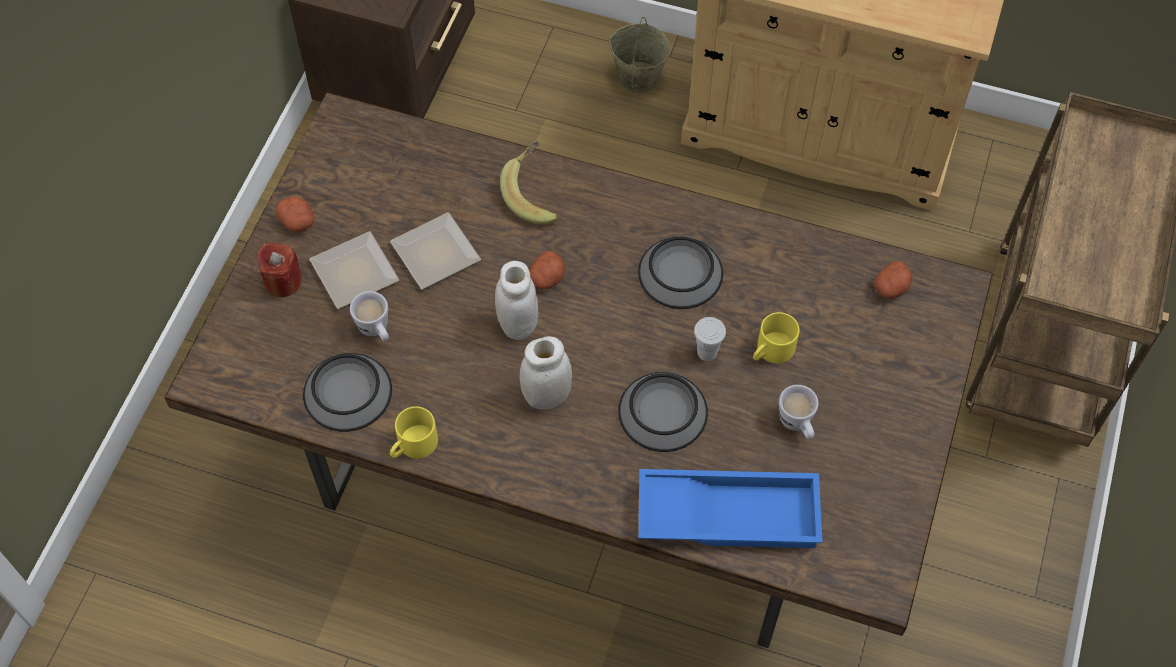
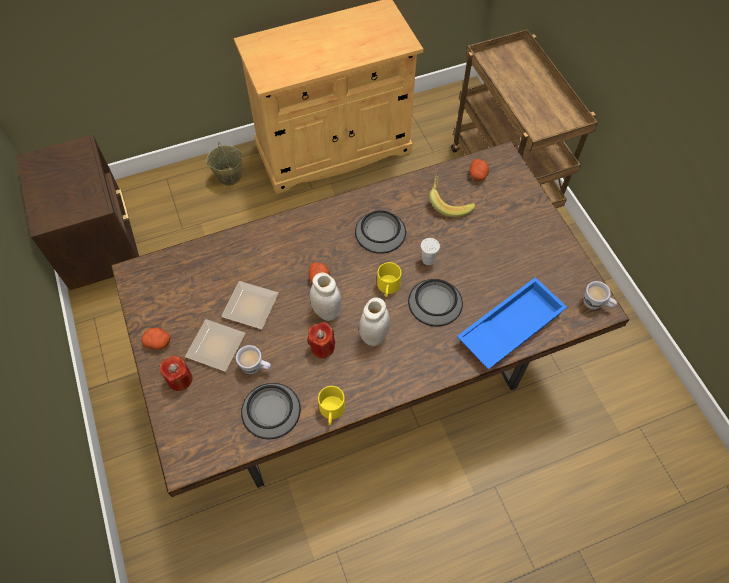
camera: 40 degrees left, 0 degrees up
(473, 363) = (322, 347): none -> red candle
(535, 194) = (274, 242): banana -> banana (449, 202)
(771, 351) = (456, 239): yellow mug -> yellow mug (388, 287)
(797, 425) = (499, 264): white mug -> white mug (596, 304)

